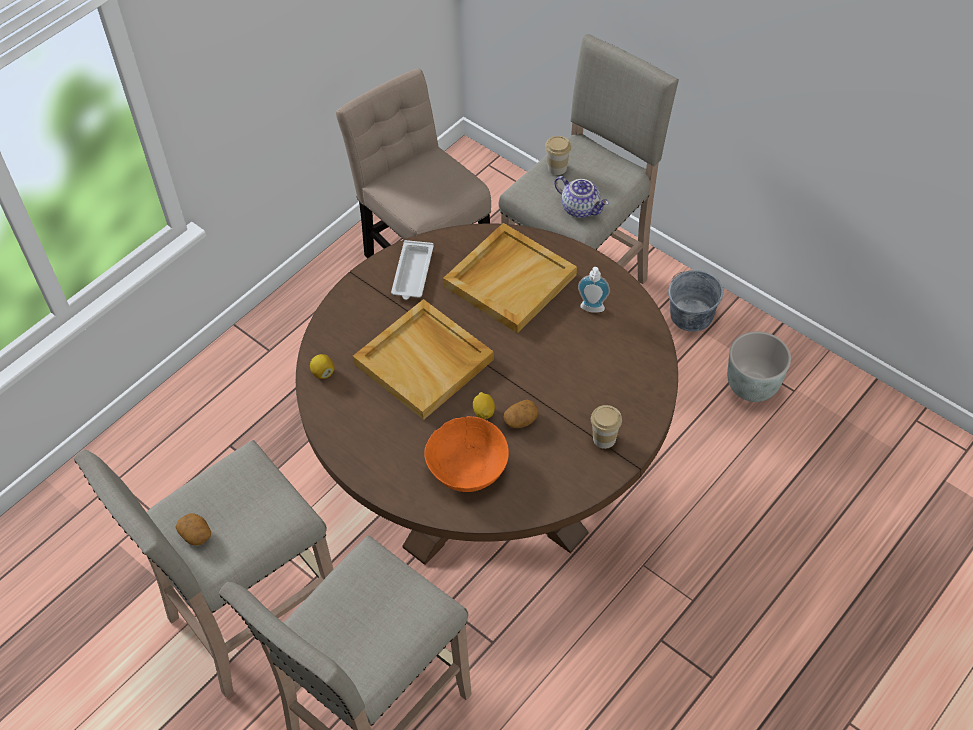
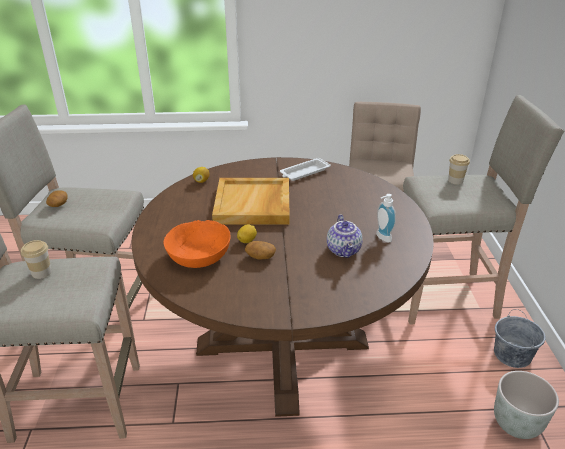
camera: 45 degrees right, 20 degrees down
(510, 279) = (352, 200): beige tray -> none
(581, 208) = (446, 201): teapot -> teapot (344, 250)
(604, 438) = (293, 297): cup -> cup (41, 272)

